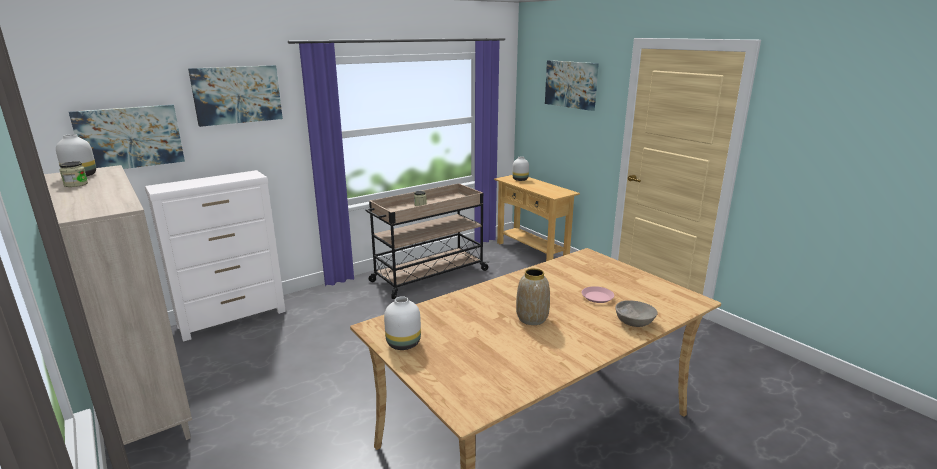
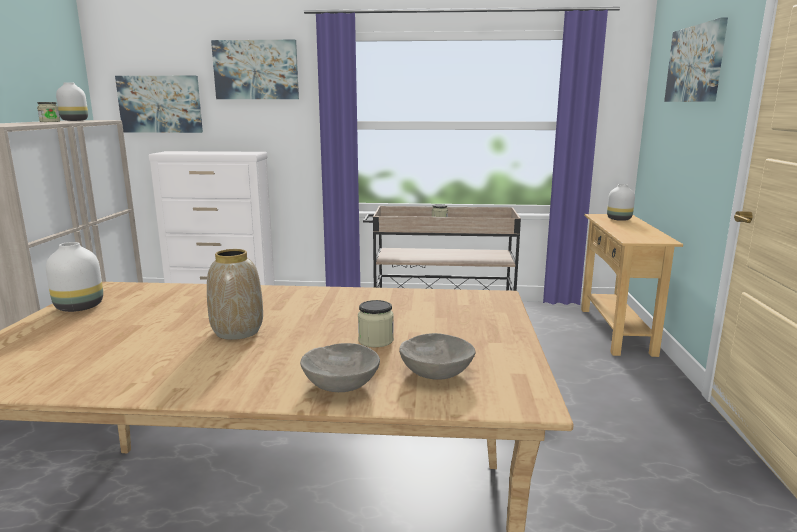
camera: 40 degrees right, 5 degrees down
(597, 297) = (375, 340): pink plate -> jar
(650, 302) = (435, 373): none -> grey bowl

